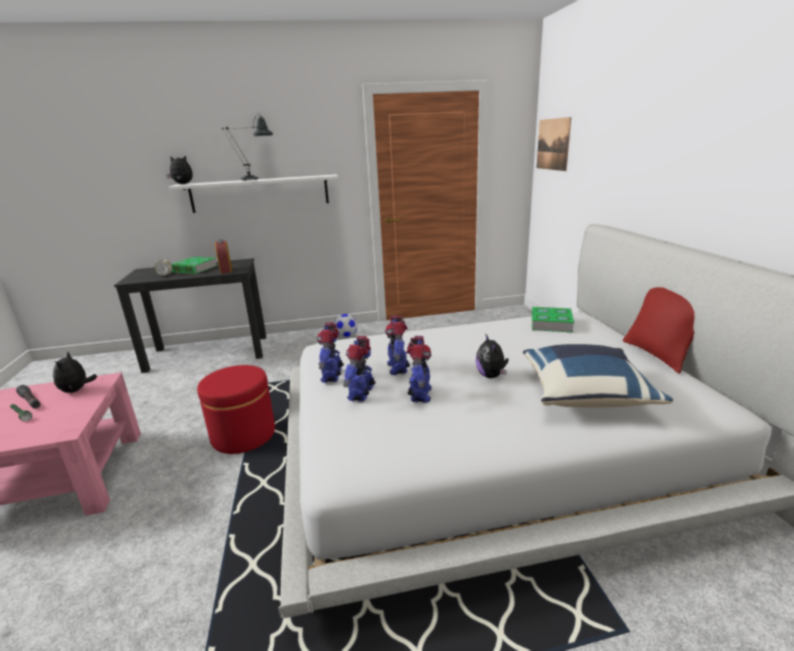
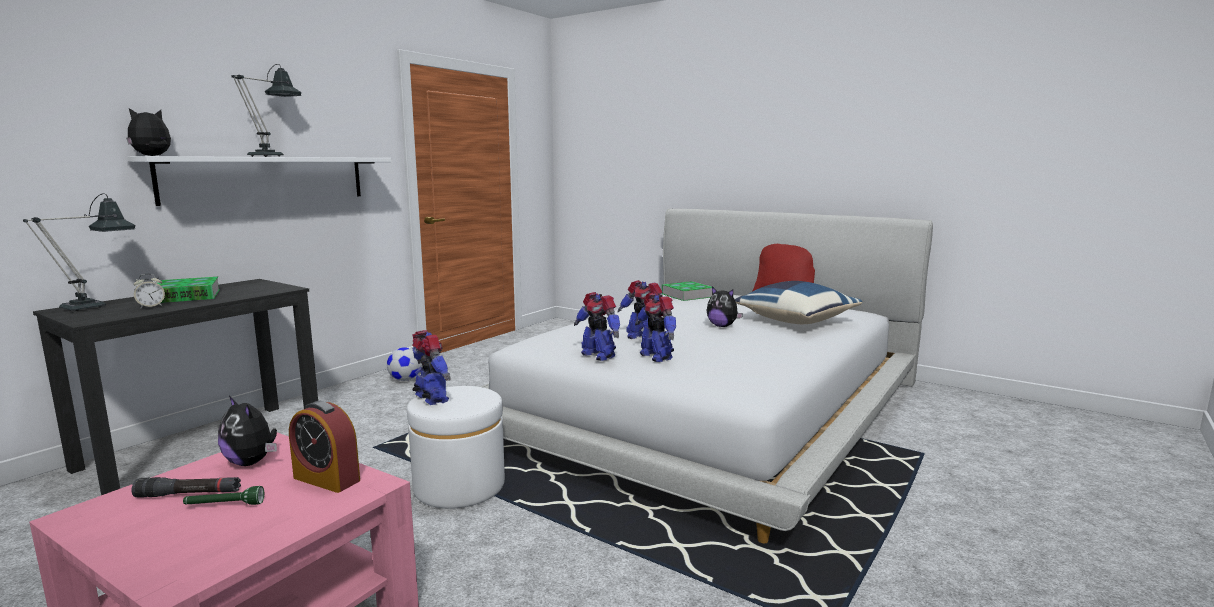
camera: 45 degrees left, 10 degrees down
(154, 269) = (94, 306): none -> table lamp
(226, 270) = (258, 290): alarm clock -> alarm clock (326, 479)
(243, 435) = (459, 486): red ottoman -> white ottoman
(420, 394) = (702, 345): toy robot -> toy robot (431, 399)
(553, 144) = (585, 140): picture -> none

